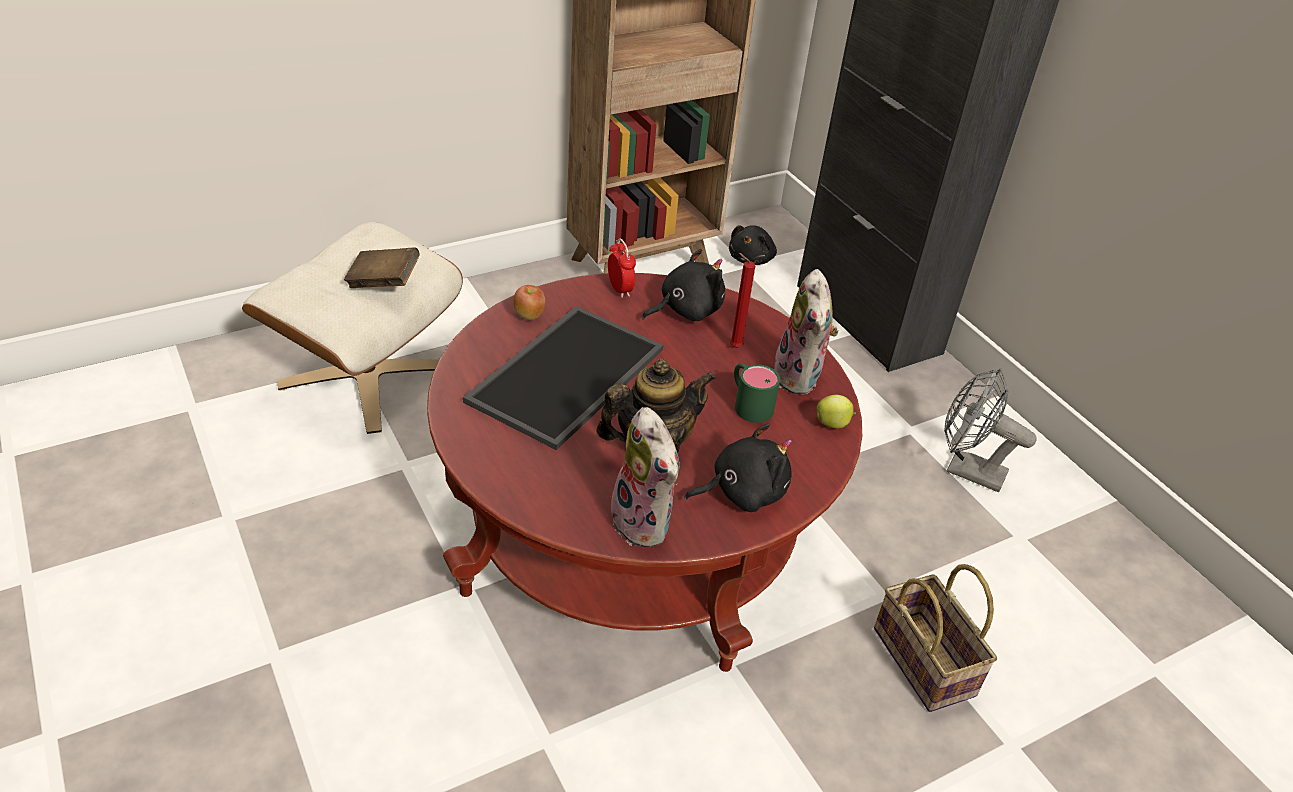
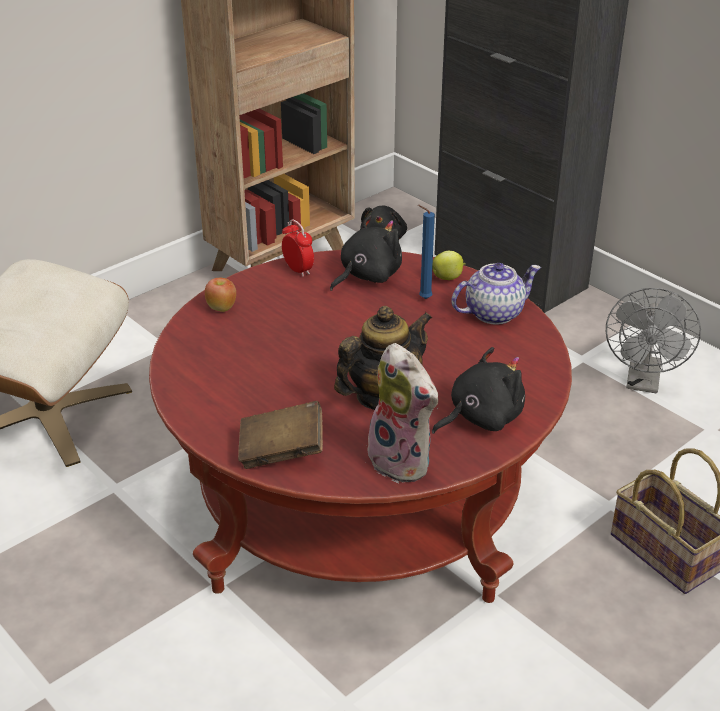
camera: 10 degrees left, 5 degrees down
(383, 282) = (58, 311): brown book -> brown book (281, 452)
(565, 373) = (276, 350): tray -> none
(733, 347) = (423, 298): red candle -> blue candle
(748, 403) = (456, 343): green mug -> none
(800, 378) = (494, 313): plush toy -> teapot
(832, 424) = (538, 345): apple -> apple (448, 278)
(966, 470) = (643, 382): grey fan -> grey fan turned 90 degrees counterclockwise

